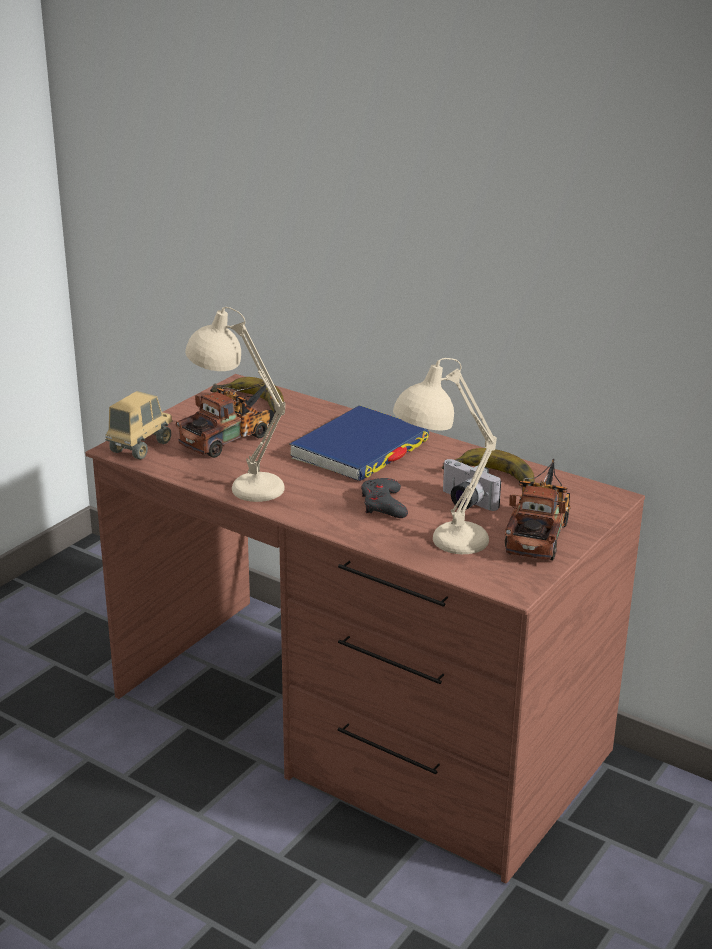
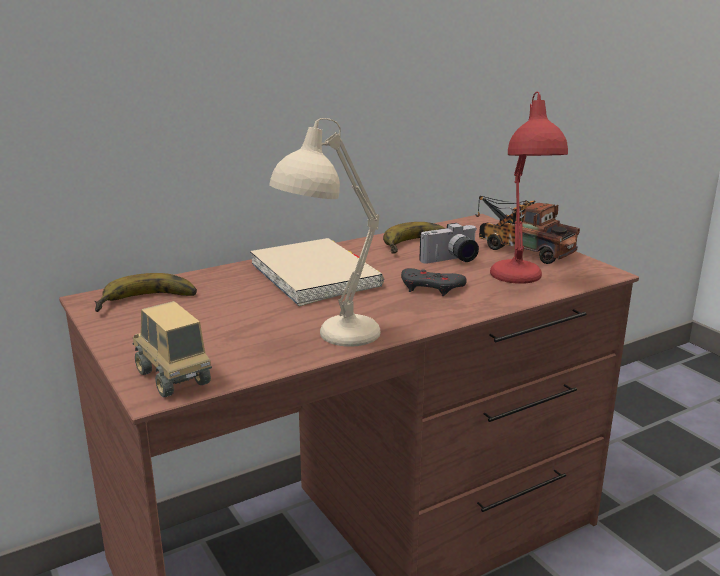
camera: 65 degrees left, 5 degrees down
(232, 438) = (217, 324): toy truck -> none
(360, 450) = (315, 276): blue book -> beige book
(438, 544) = (519, 282): beige table lamp -> red table lamp

